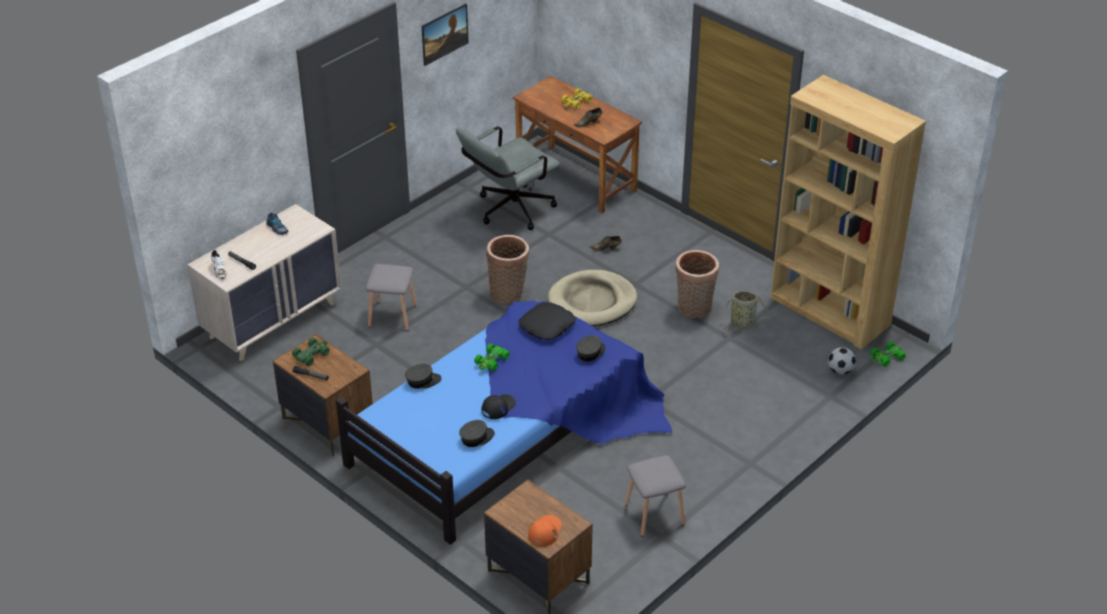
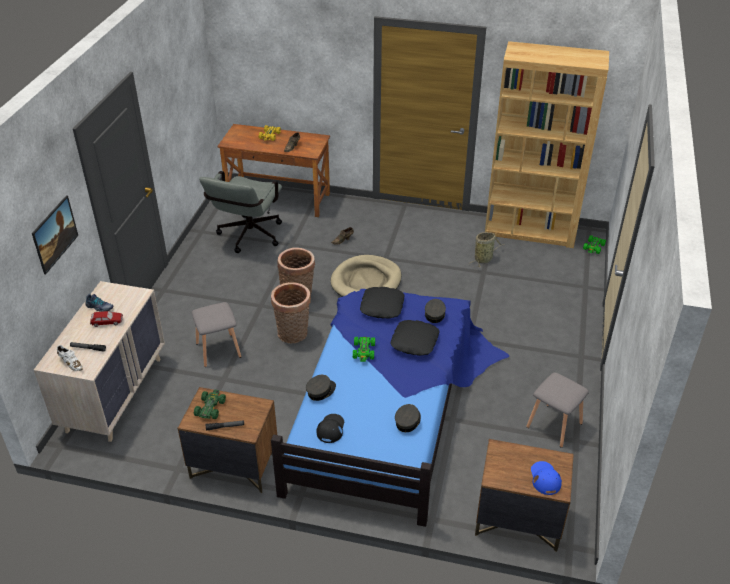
camera: 30 degrees left, 0 degrees up
(274, 244) = (107, 322): none -> toy car
(445, 44) = (167, 108): picture -> picture (58, 244)
(498, 407) = (403, 387): black cap -> black cap (330, 429)
(545, 531) = (545, 478): orange cap -> blue cap
(546, 370) = (414, 341): none -> black pillow
(694, 309) = (442, 261): basket -> basket (293, 335)
(840, 371) = (574, 267): football -> none

